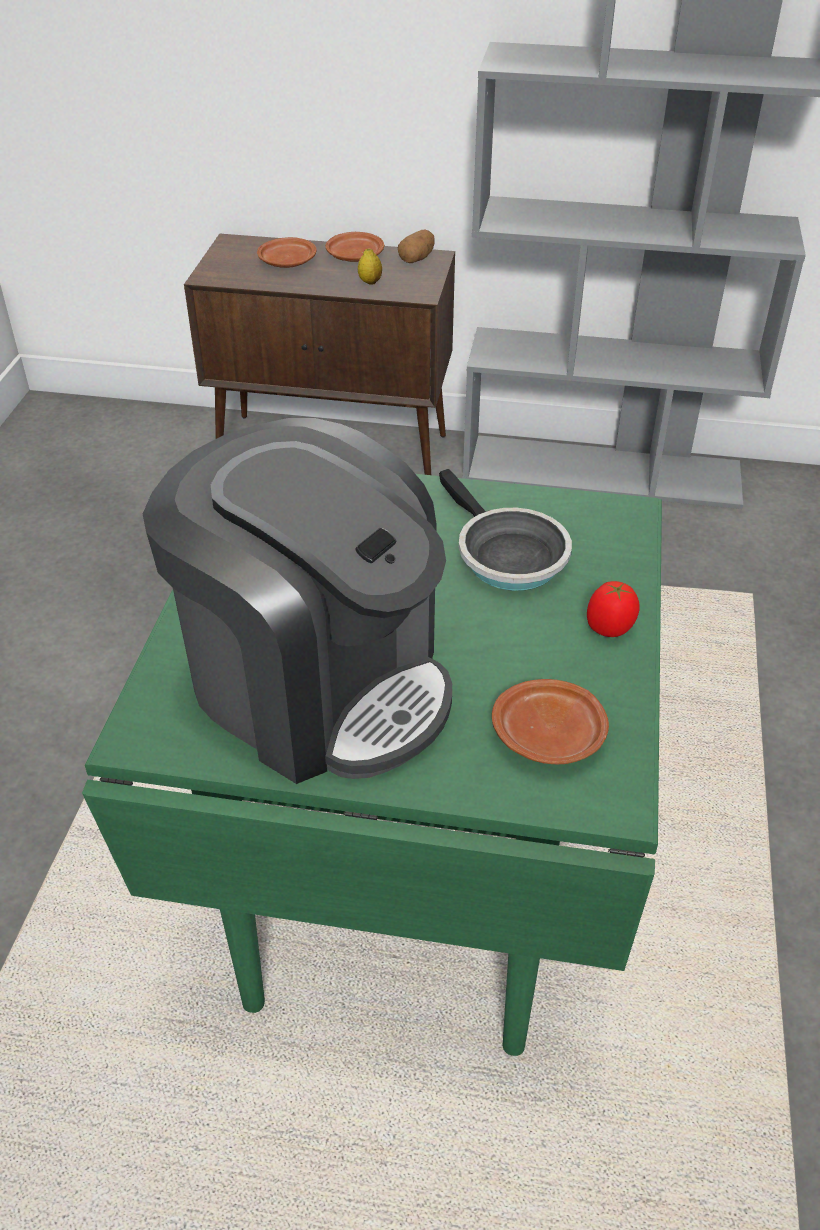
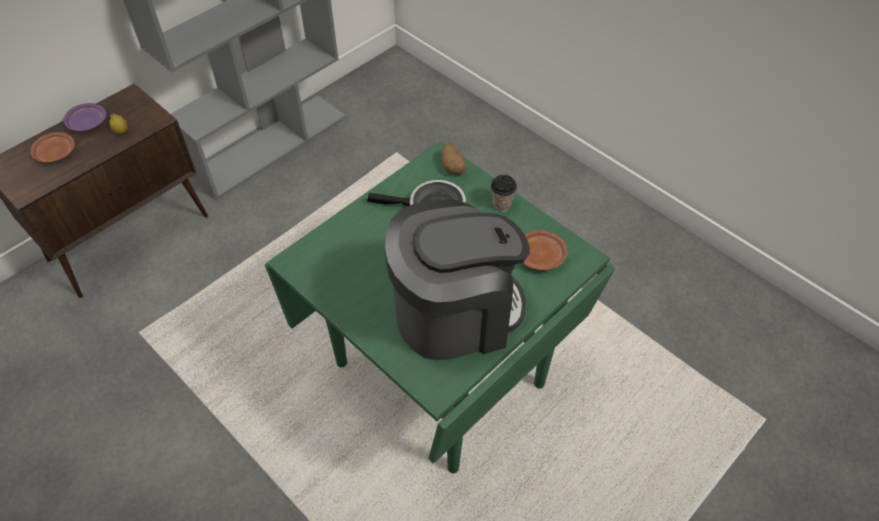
camera: 55 degrees left, 10 degrees up
(355, 256) = (87, 123): brown plate -> purple plate
(416, 259) = (123, 101): potato -> potato (452, 166)
(610, 629) = (501, 204): tomato -> cup

